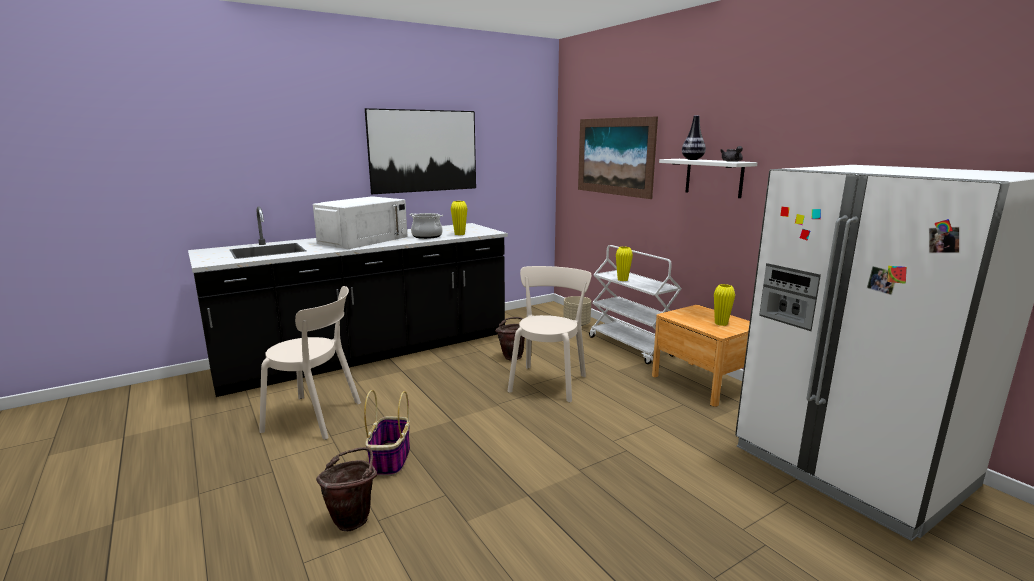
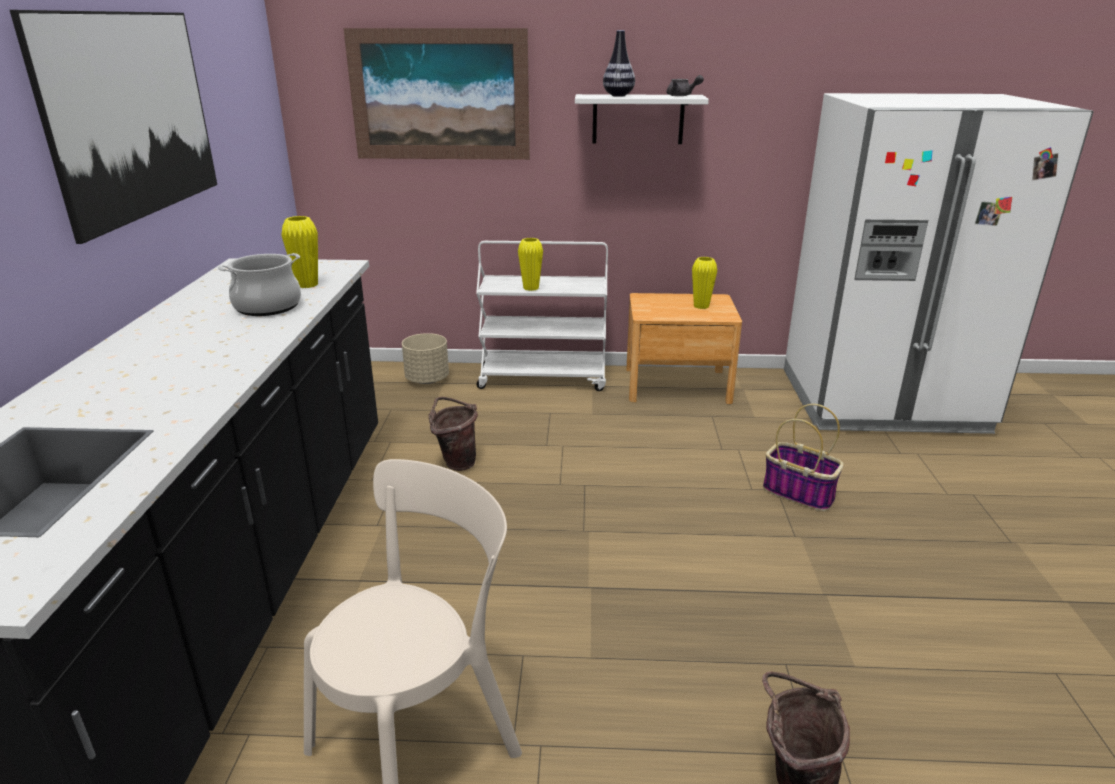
camera: 55 degrees left, 10 degrees up
(364, 240) = (173, 357): white microwave -> none
(390, 460) = (657, 691): basket -> basket (800, 493)
(548, 382) = (567, 468): beige chair -> none

